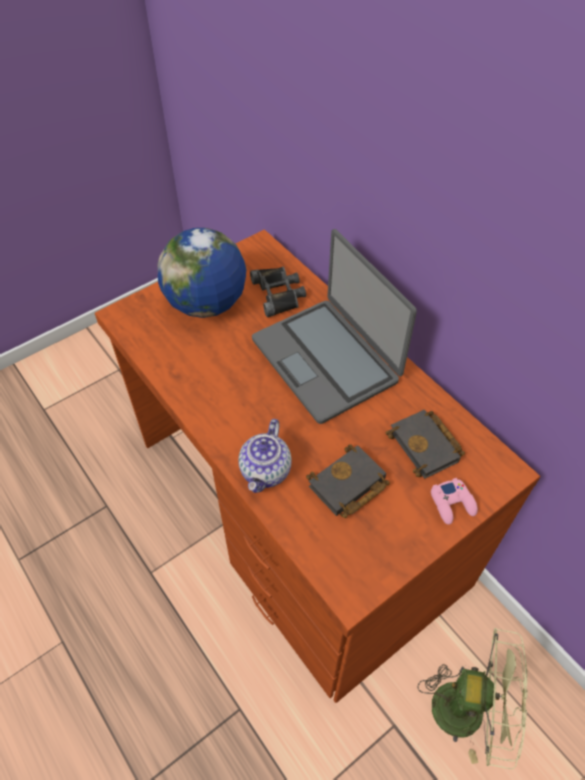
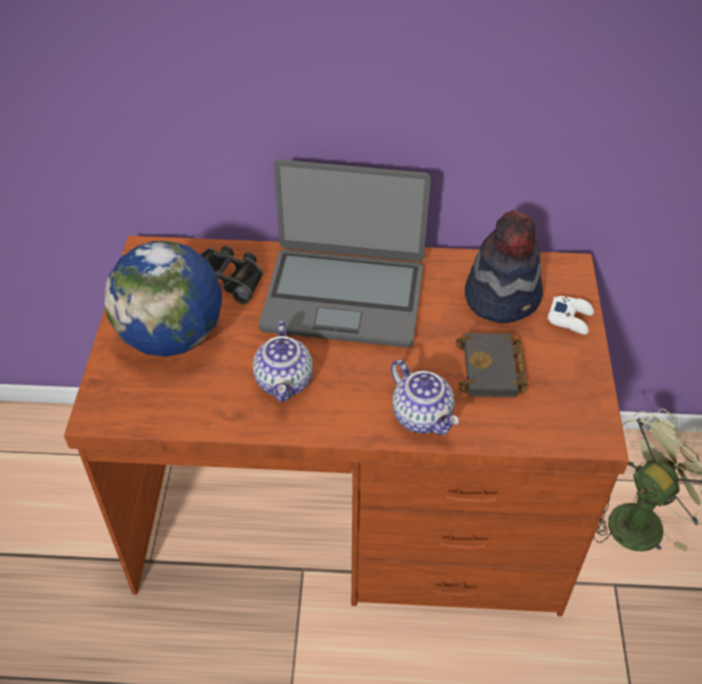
camera: 50 degrees left, 5 degrees down
(224, 379) = (285, 382): none -> teapot
(427, 447) = (503, 296): black book -> hat
(452, 504) = (570, 318): pink game controller -> white game controller

